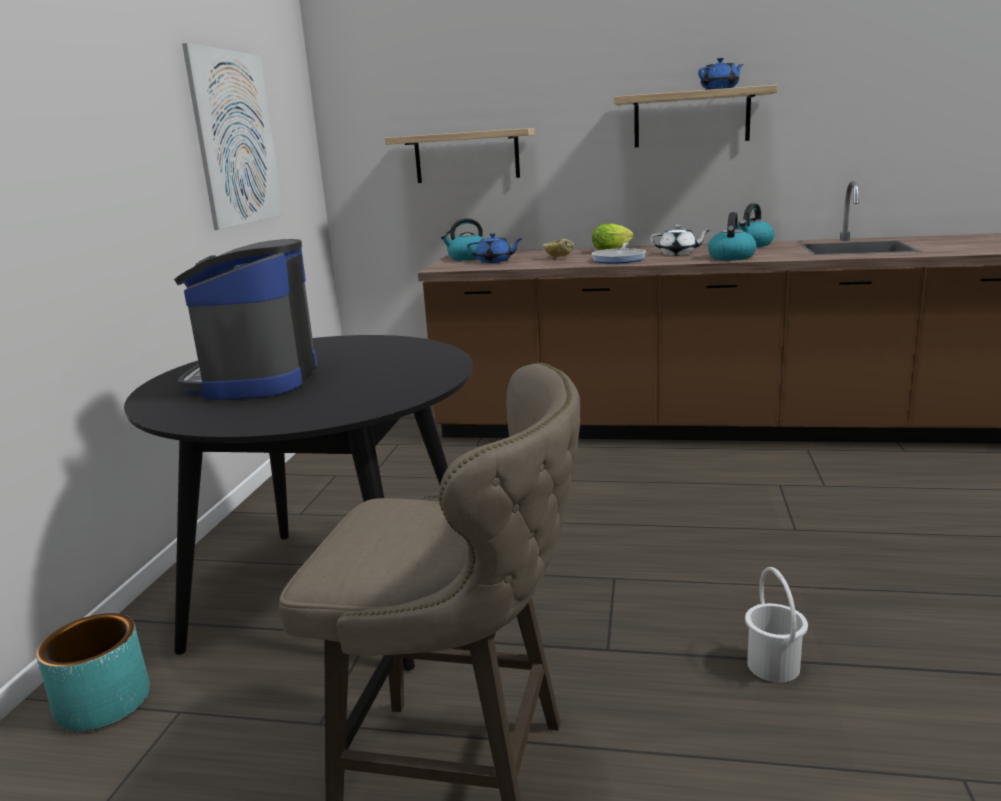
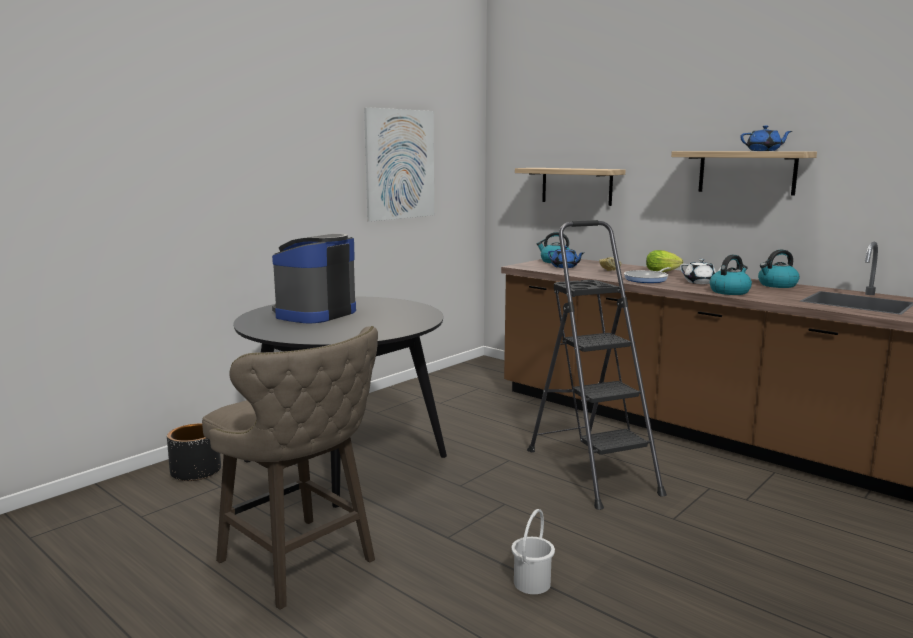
camera: 30 degrees right, 5 degrees down
(104, 703) = (196, 471): turquoise planter -> black planter
(648, 503) = (590, 470): none -> step ladder

